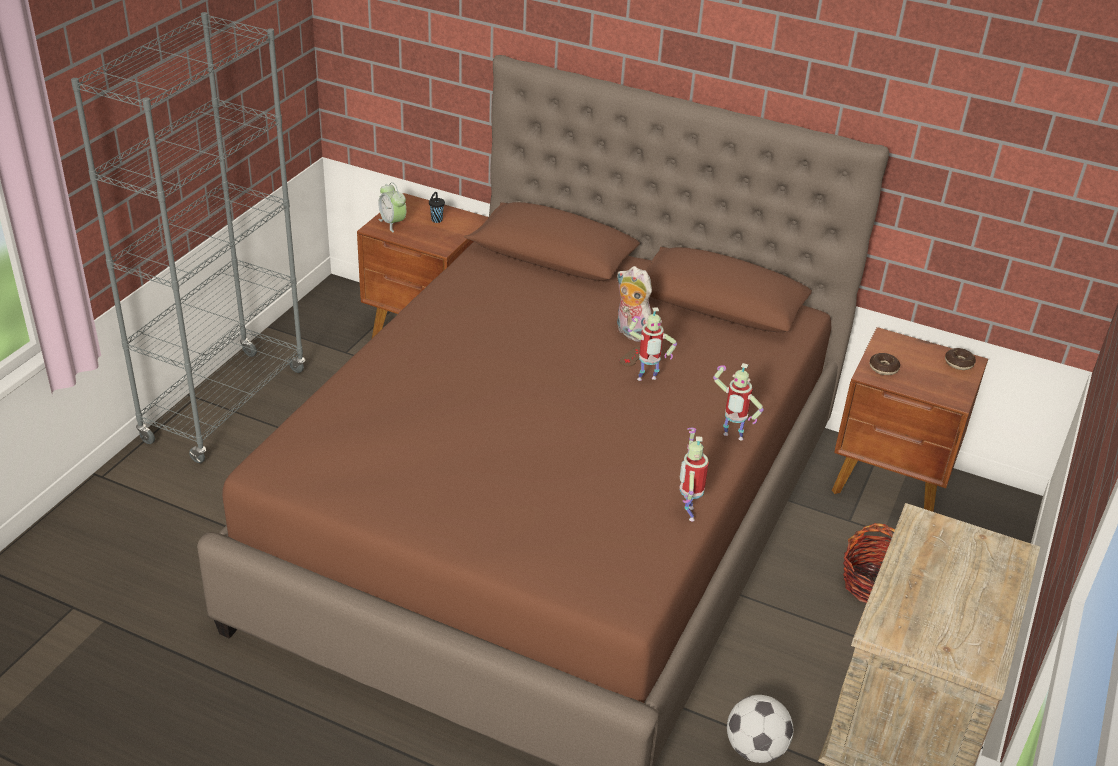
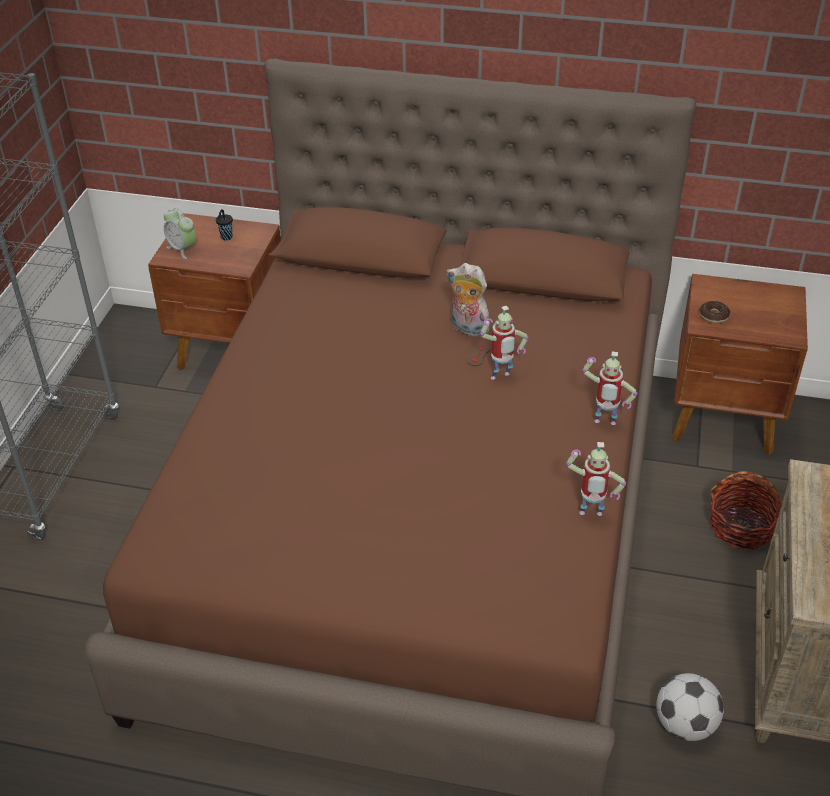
camera: 10 degrees left, 5 degrees up
(687, 513) = (590, 516): toy robot -> toy robot turned 75 degrees counterclockwise
(959, 363) = (780, 297): donut -> none

